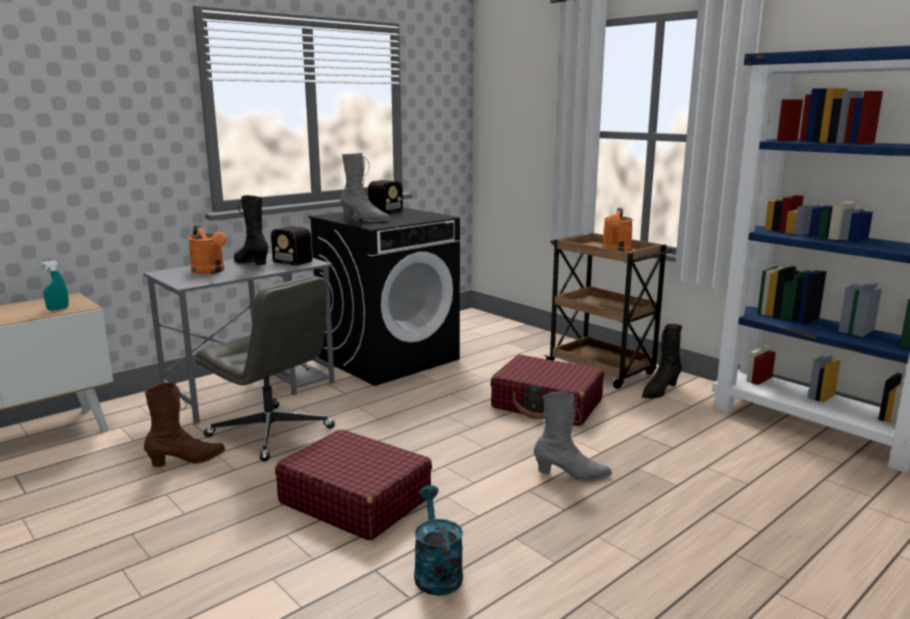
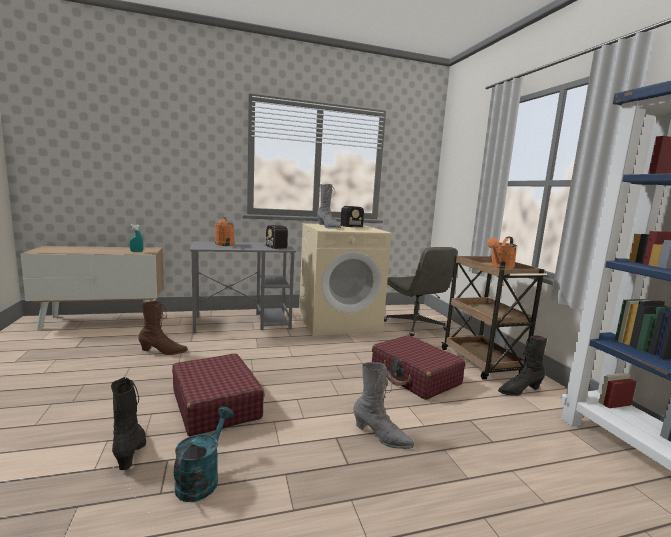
camera: 25 degrees right, 5 degrees down
(251, 264) = (253, 245): black boot -> black boot (131, 451)
(272, 432) = (223, 348): grey office chair -> grey office chair (415, 326)
(389, 358) = (339, 322): black washing machine -> beige washing machine

